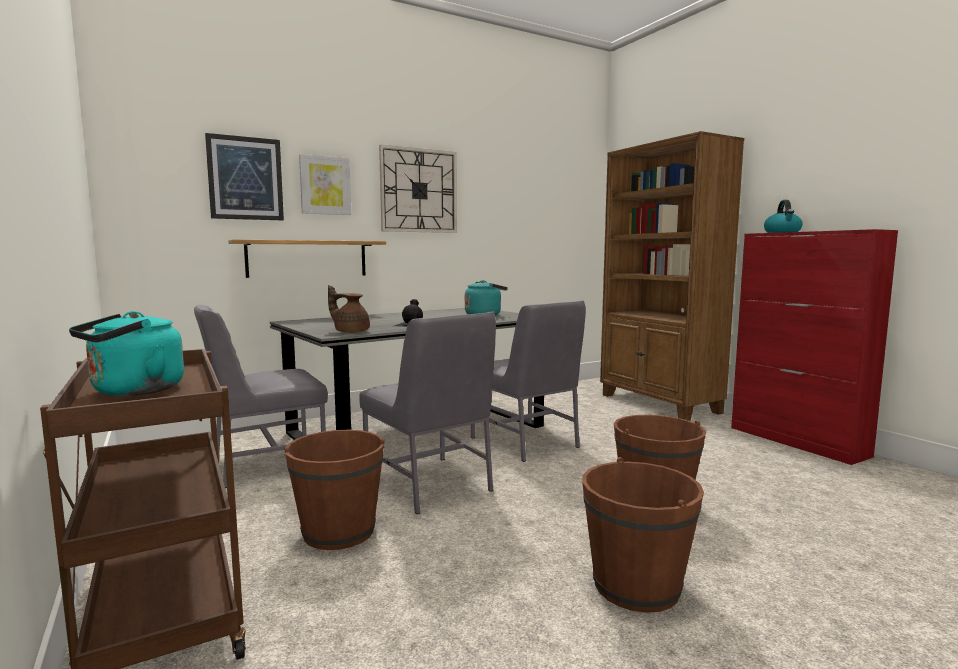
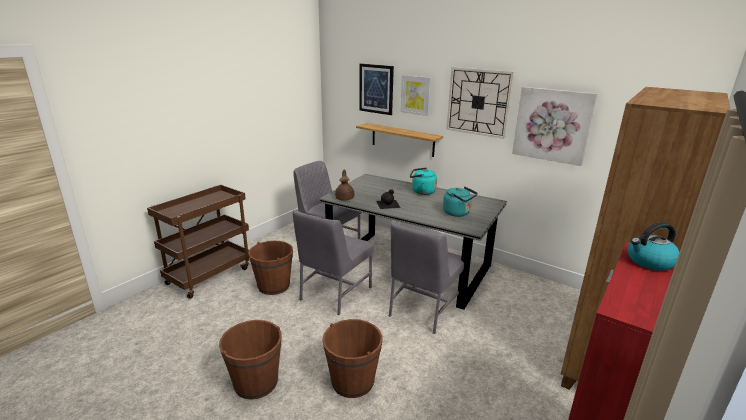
camera: 65 degrees right, 15 degrees up
(133, 391) = (196, 204): turquoise kettle -> turquoise kettle (421, 192)
(499, 211) = (552, 125): none -> picture

